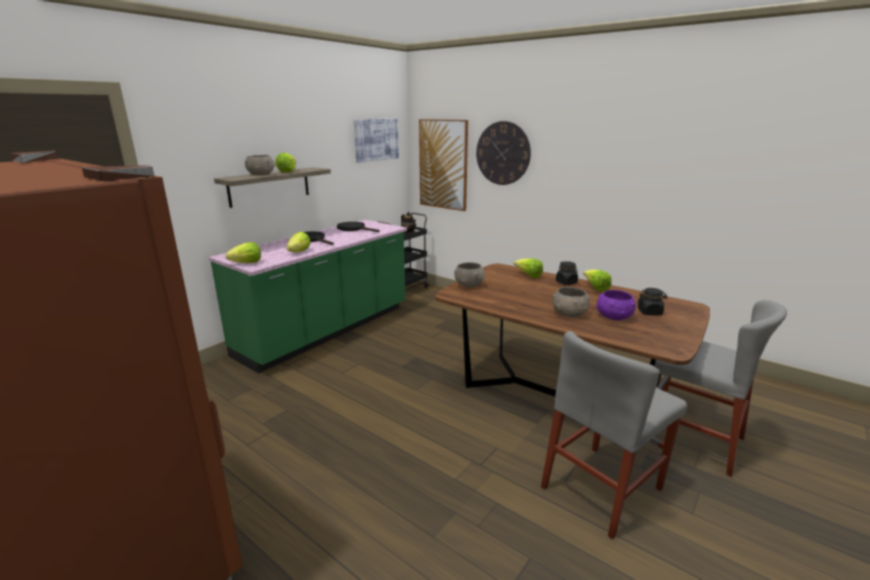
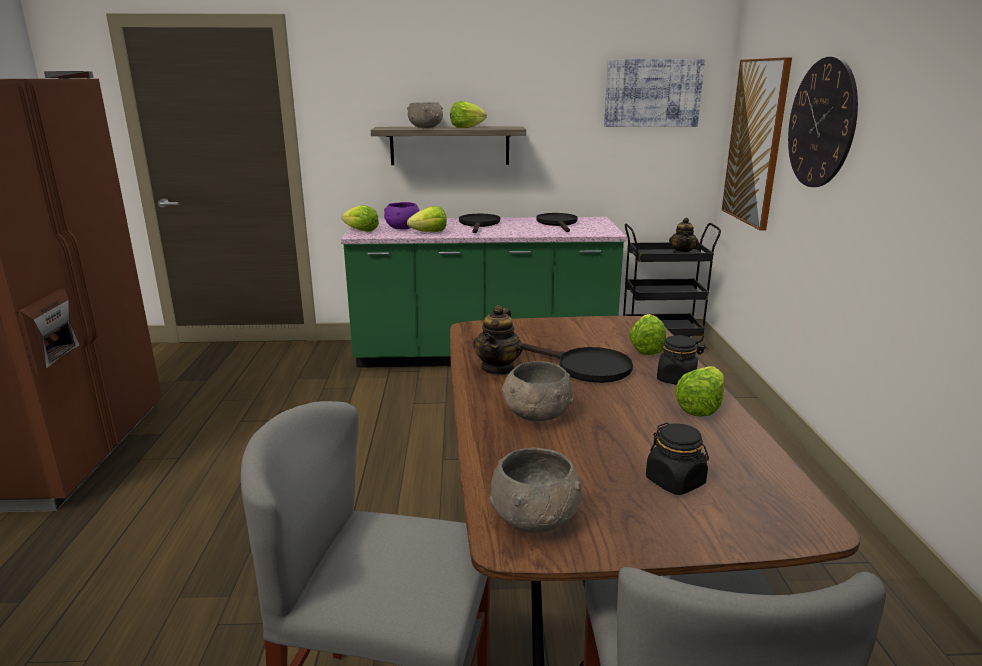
camera: 50 degrees right, 0 degrees up
(469, 285) = (528, 327): grey bowl -> grey bowl (536, 517)
(510, 305) = (498, 368): none -> teapot
(532, 291) = (584, 367): none -> black frying pan
(614, 317) = (586, 453): purple bowl -> purple bowl (402, 228)

